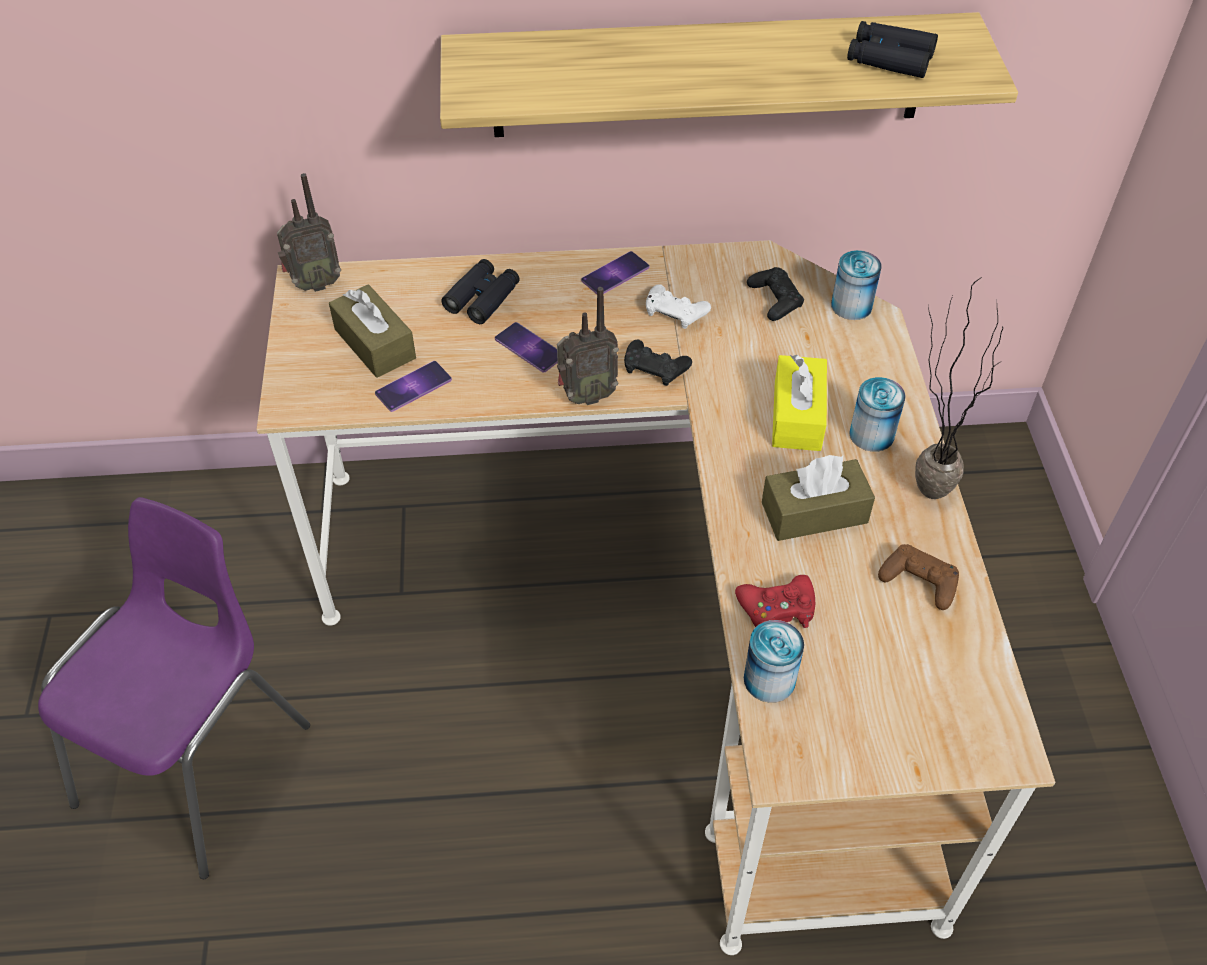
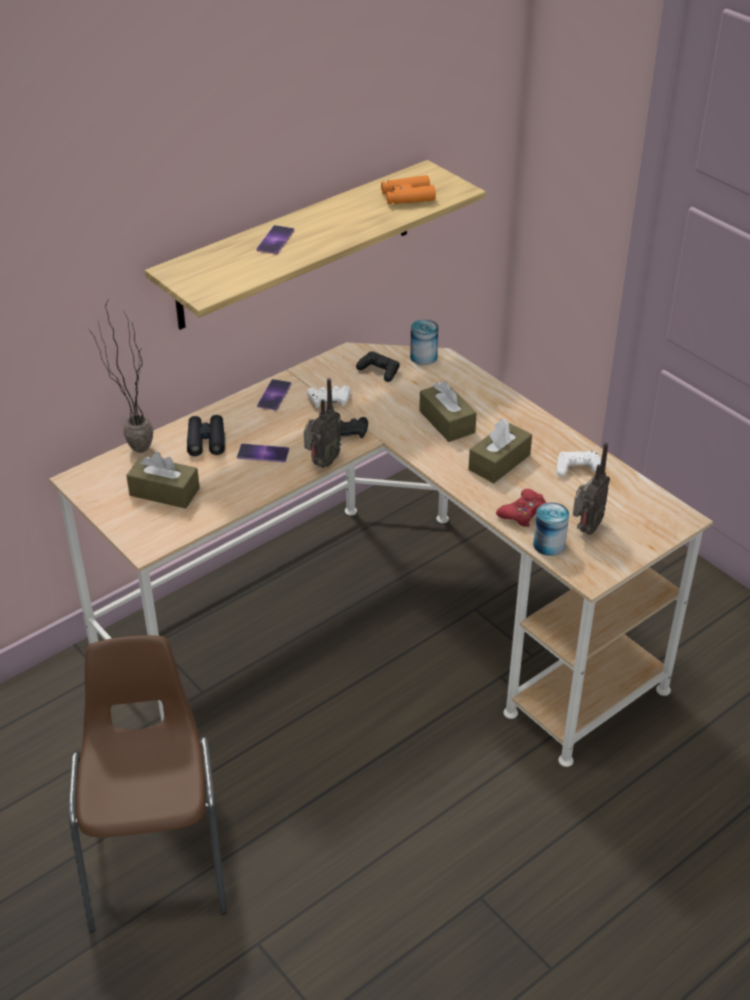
camera: 35 degrees left, 10 degrees down
(200, 761) = (157, 856): purple chair -> brown chair
(314, 284) = (87, 478): radio -> radio (585, 529)
(413, 386) = (214, 503): phone -> phone (275, 240)
(797, 416) = (447, 422): yellow tissue box -> brown tissue box
(871, 434) = (493, 414): can -> none
(889, 59) = (407, 197): black binoculars -> orange binoculars
(918, 485) = (538, 426): potted plant -> potted plant (131, 449)
(919, 581) = (578, 468): brown game controller -> white game controller

